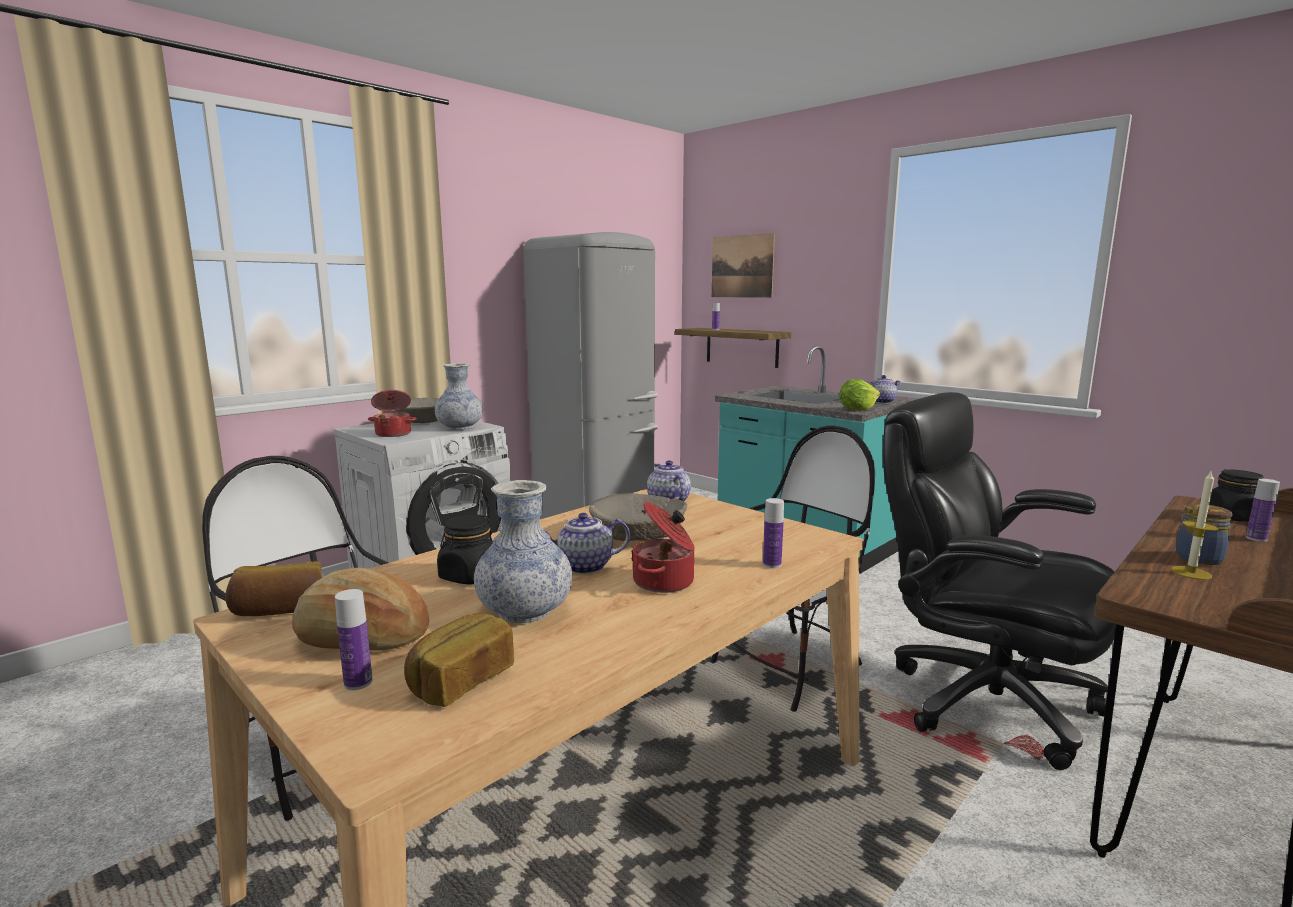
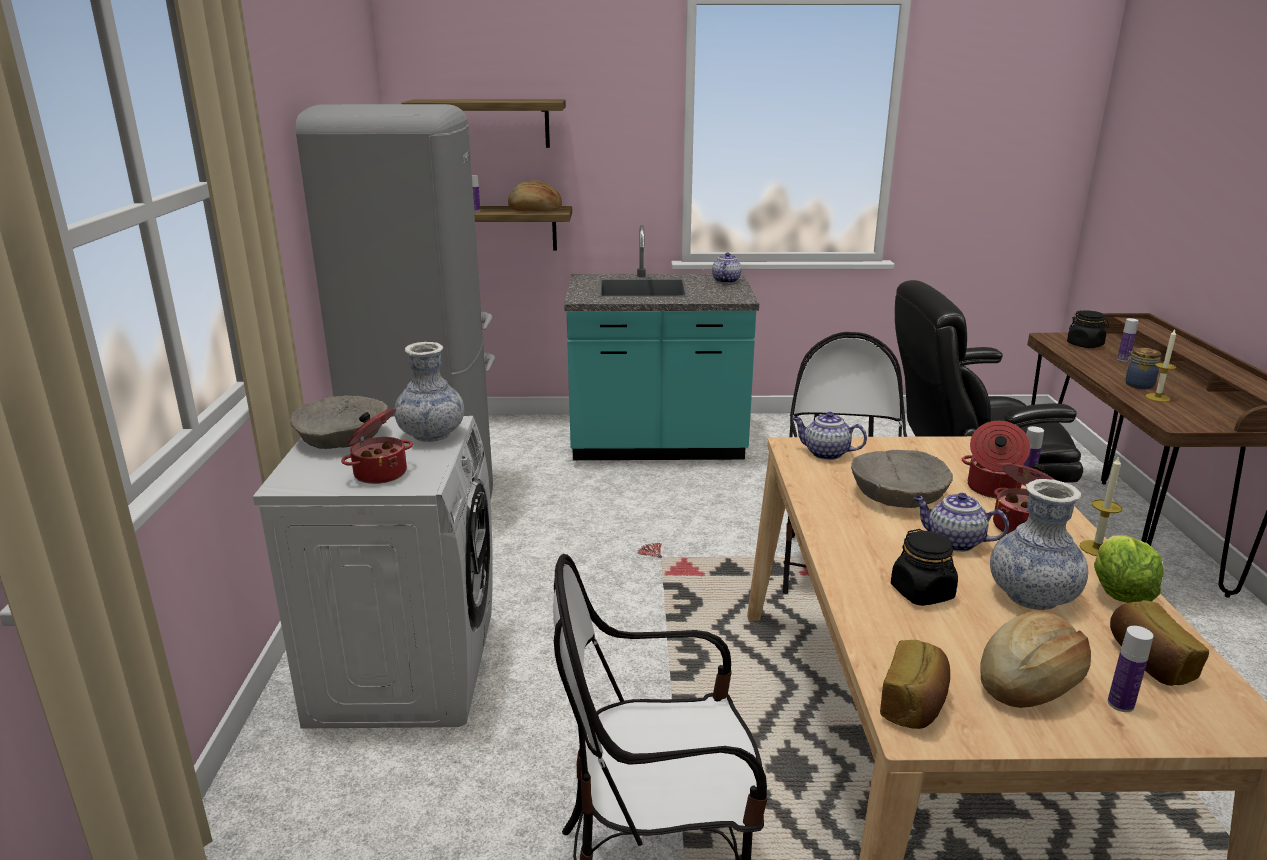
camera: 45 degrees left, 10 degrees up
(583, 567) = (954, 542): teapot -> teapot turned 90 degrees clockwise
(679, 617) = (1096, 548): none -> candle
(724, 557) = (992, 489): none -> cooking pot
(742, 266) = (490, 123): picture -> shelf
(753, 331) = (535, 210): none -> bread
(857, 409) = (738, 297): lettuce -> lettuce (1119, 593)

